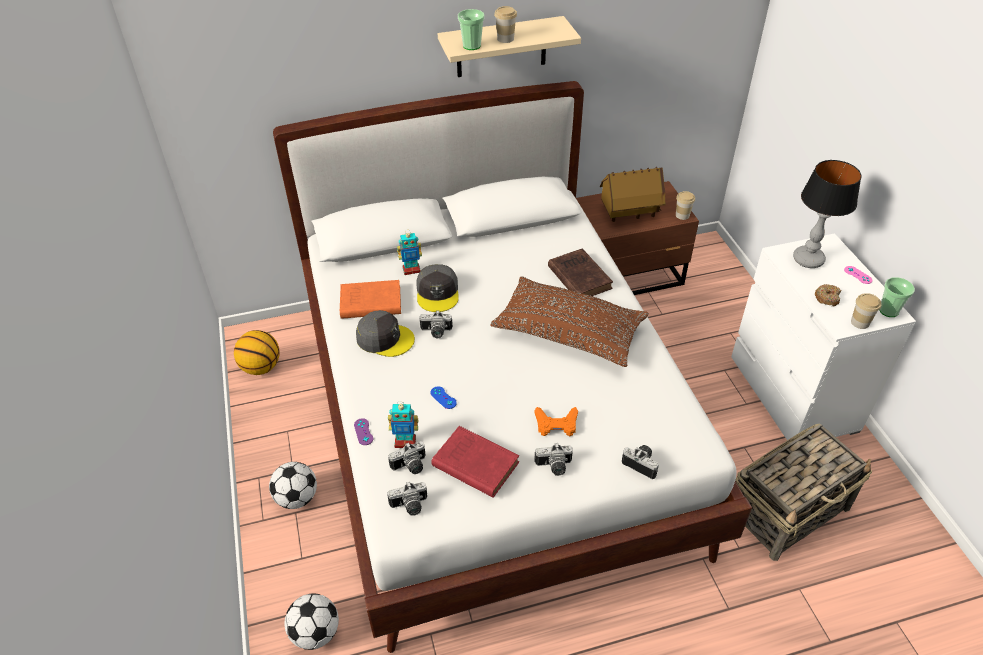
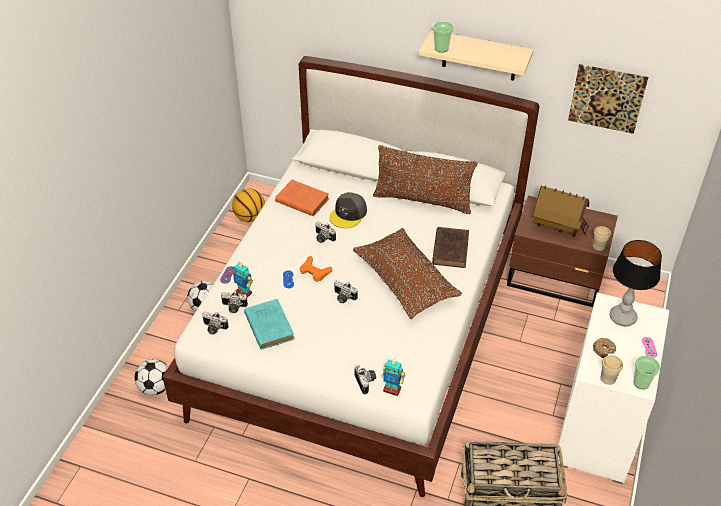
camera: 35 degrees right, 0 degrees up
(385, 338) = (289, 227): grey cap -> none
(411, 270) = (346, 191): toy robot -> toy robot (392, 389)
(473, 463) = (268, 325): red book -> turquoise book
(501, 242) = (422, 200): none -> brown pillow
(505, 39) = (470, 52): cup -> none
(554, 467) = (313, 354): camera -> camera (343, 298)
(556, 424) = (339, 331): orange game controller -> orange game controller (314, 271)
(648, 49) = (607, 99): none -> picture

